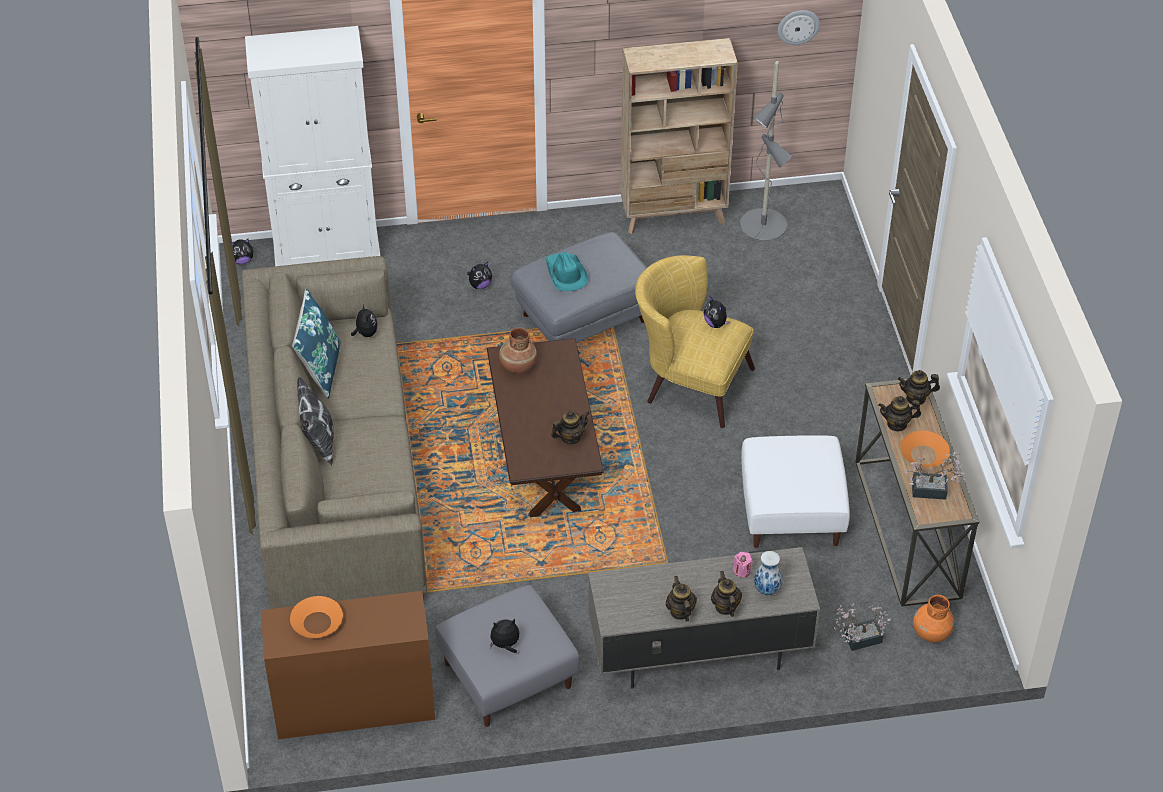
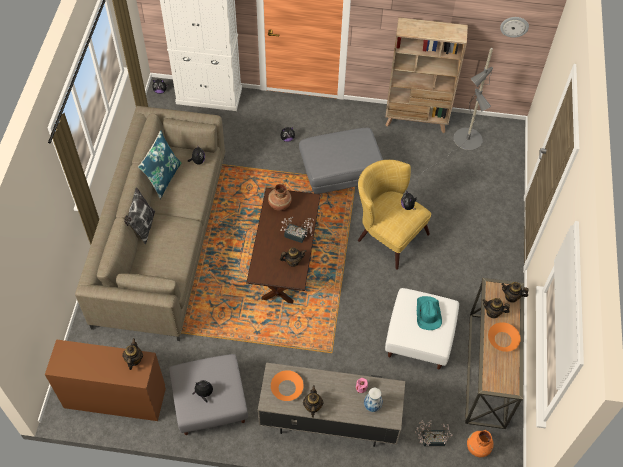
camera: 15 degrees right, 10 degrees up
(317, 622) = (85, 357): orange bowl -> orange bowl (287, 388)
(565, 273) = (330, 149): turquoise hat -> turquoise hat (427, 314)
(725, 607) = (341, 411): teapot -> teapot (134, 360)
(933, 490) = (500, 368): potted plant -> potted plant (298, 236)

